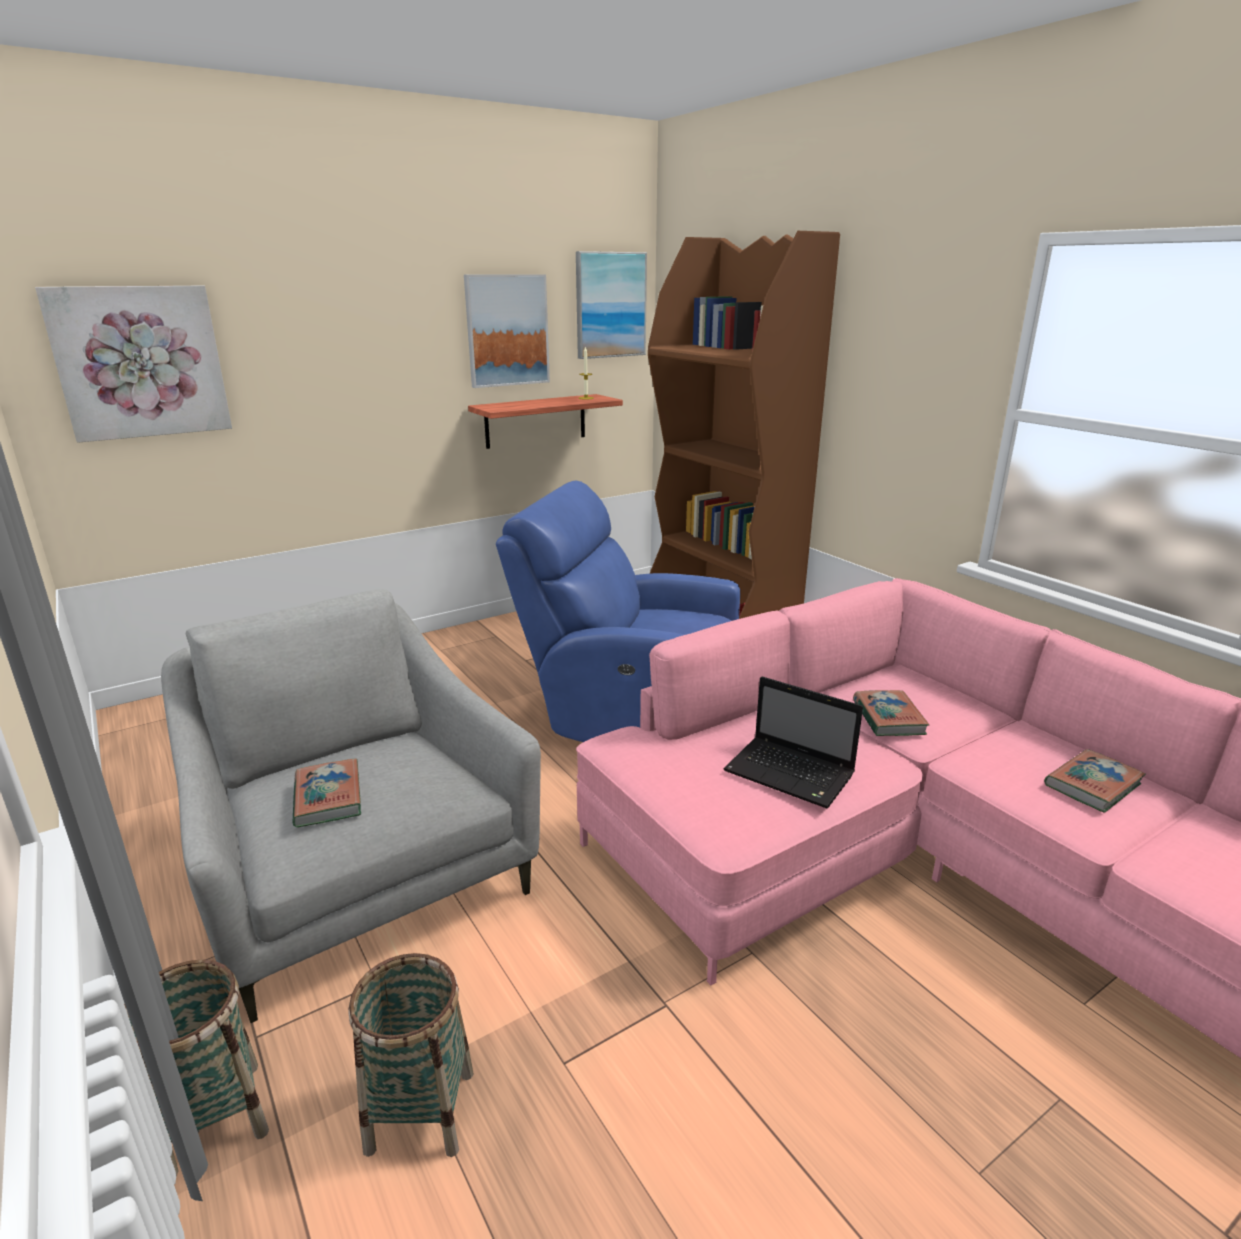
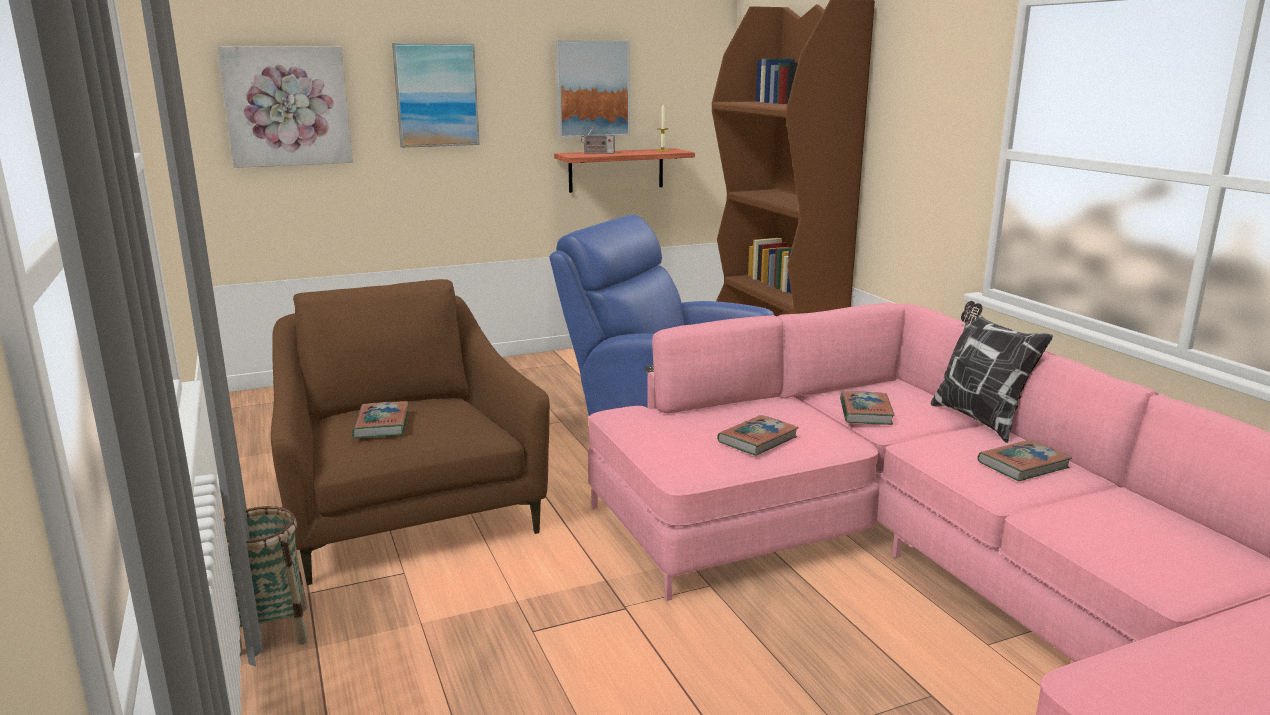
camera: 10 degrees right, 5 degrees down
(359, 875) = (407, 510): grey armchair -> brown armchair
(420, 1110) = (417, 643): basket -> none
(517, 404) = (597, 153): none -> radio
(610, 305) = (690, 68): picture -> picture (436, 95)
(792, 774) = (757, 440): laptop -> book
(1008, 716) = (979, 419): none -> pillow

